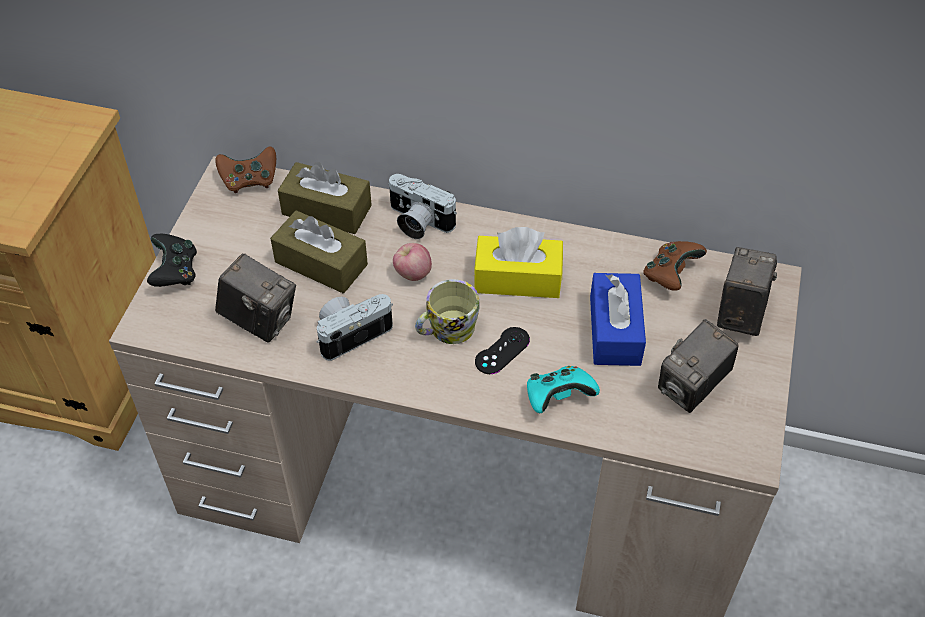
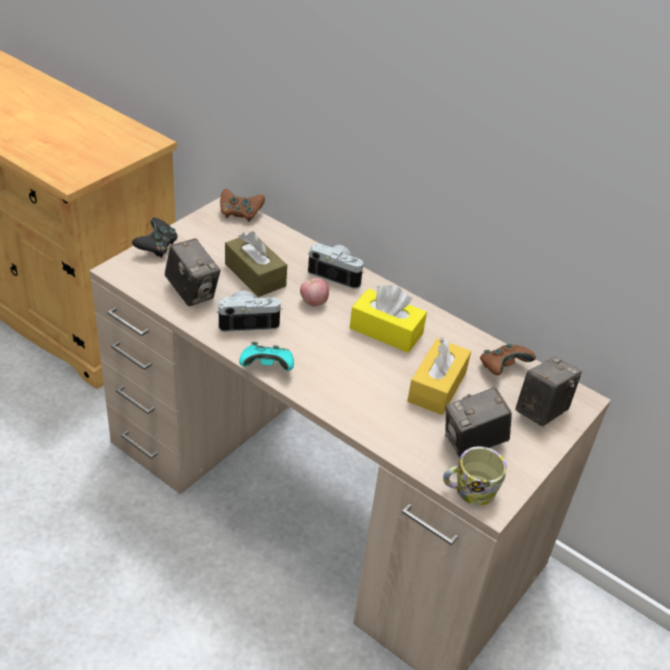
camera: 20 degrees right, 10 degrees down
(326, 210) = (280, 247): brown tissue box -> none
(417, 222) = (337, 274): camera -> camera turned 150 degrees clockwise
(446, 330) = (314, 343): mug -> mug (469, 490)
(502, 351) = (345, 369): black game controller -> none
(558, 398) = (367, 412): turquoise game controller -> turquoise game controller (267, 367)
(615, 330) = (437, 387): blue tissue box -> yellow tissue box

